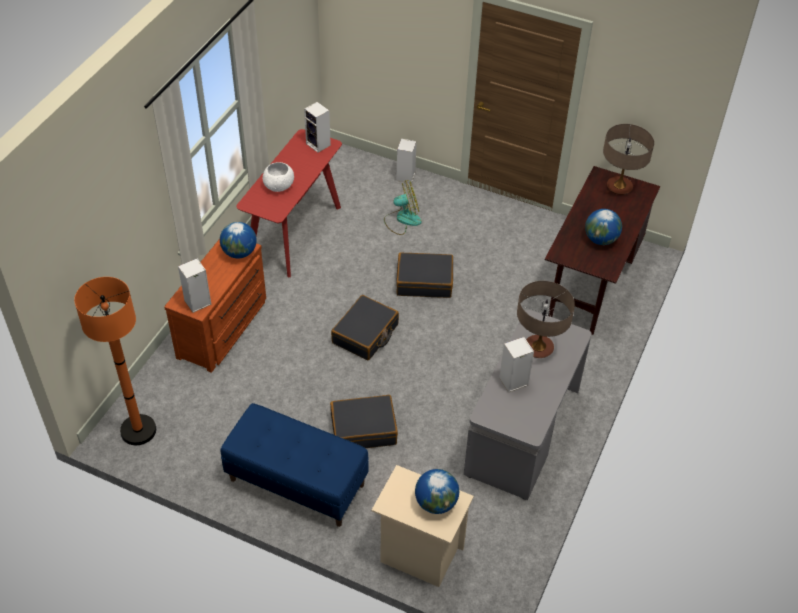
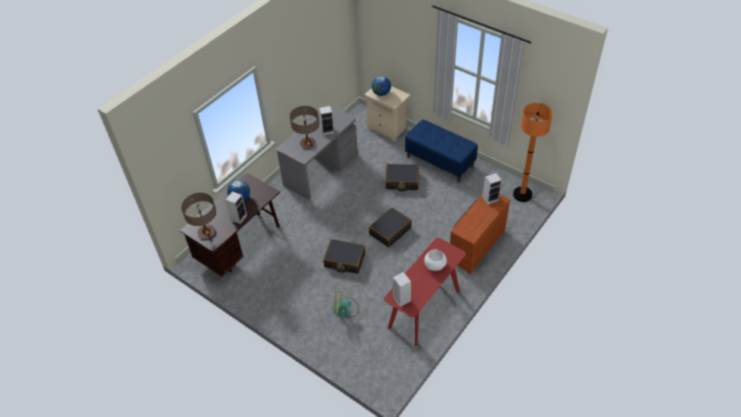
camera: 165 degrees left, 0 degrees up
(239, 253) = (464, 227): globe -> none
(406, 177) = (331, 349): speaker -> speaker (239, 217)

